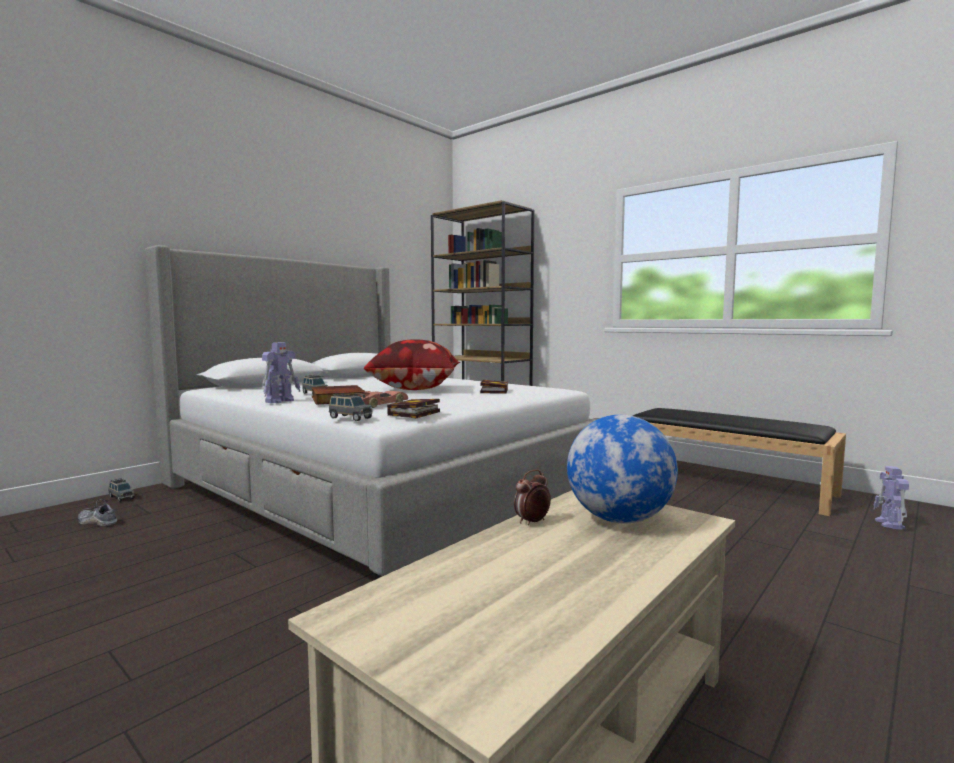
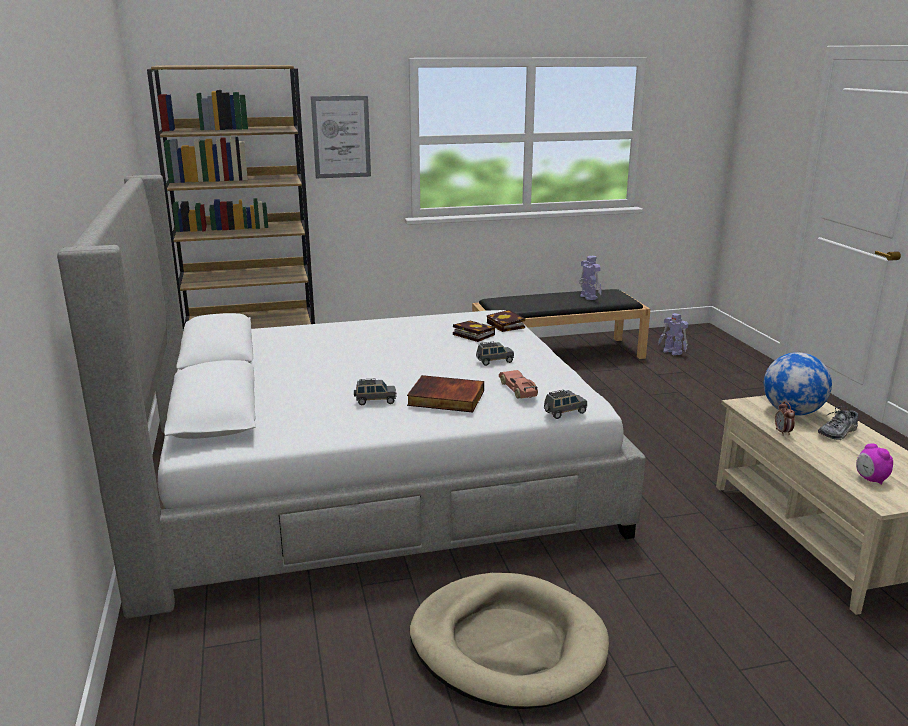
camera: 55 degrees left, 15 degrees up
(97, 522) = (247, 683): shoe -> shoe (838, 432)
(121, 497) = (147, 660): grey toy car -> grey toy car (494, 361)
(156, 584) = (508, 645): none -> beige dog bed
(280, 401) = (405, 423): toy robot -> toy robot (588, 296)
(413, 414) = (575, 388): book -> book (507, 325)
(415, 390) = (413, 357): pillow -> none
(433, 596) = (870, 479): none -> alarm clock
(563, 259) = (341, 137): none -> picture

